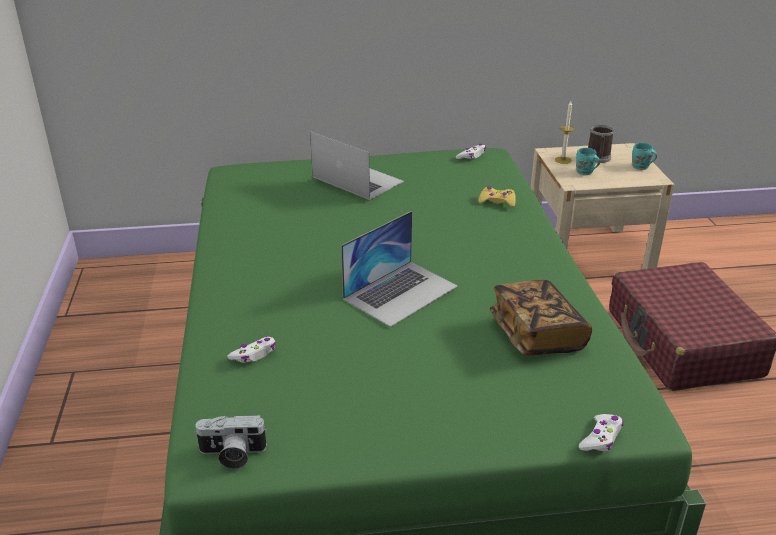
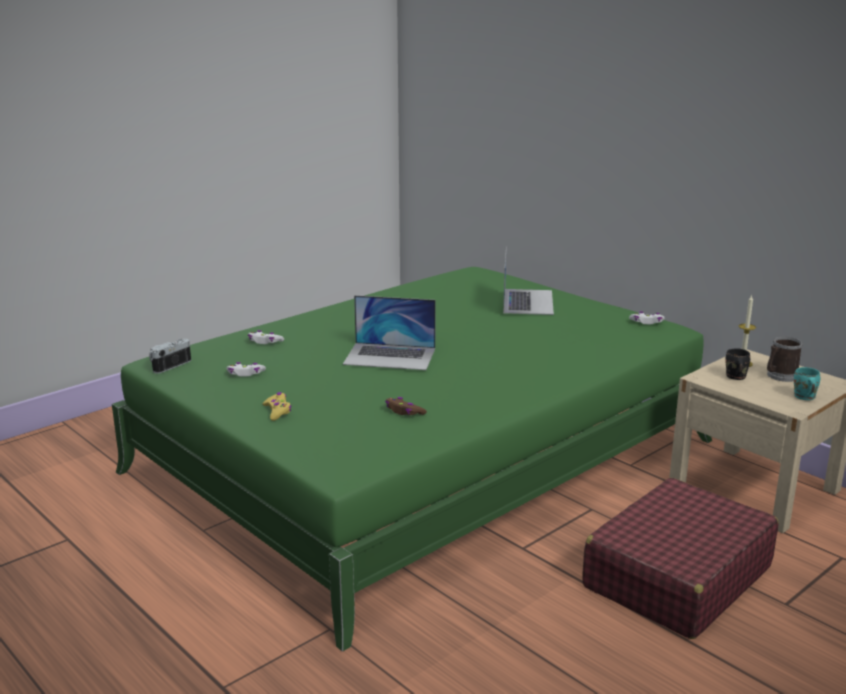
camera: 55 degrees right, 10 degrees down
(232, 454) = (168, 365): camera -> camera turned 75 degrees clockwise
(497, 201) = (582, 350): yellow game controller -> yellow game controller (277, 411)
(536, 335) = (404, 412): book -> brown game controller
(585, 173) = (734, 377): turquoise mug -> black mug
(601, 438) = (302, 459): white game controller -> white game controller (245, 374)

